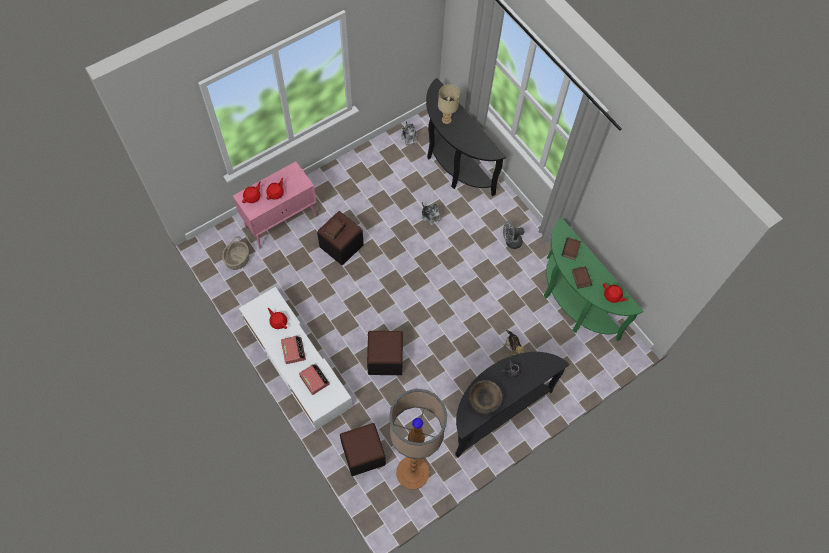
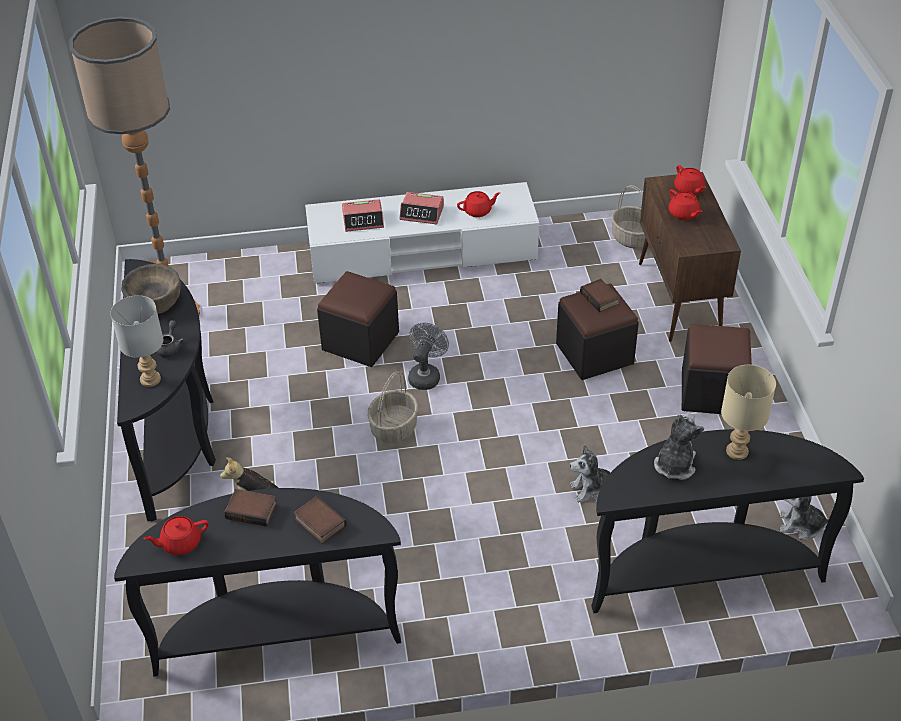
camera: 120 degrees right, 20 degrees down
(281, 221) = (679, 299): pink cabinet -> brown cabinet
(363, 454) = (240, 276): black ottoman -> black ottoman (712, 392)
(437, 313) = (393, 427): none -> basket
(466, 138) = (674, 465): none -> plush toy
(510, 242) = (469, 591): grey fan -> grey fan (426, 375)
(536, 366) = (151, 380): none -> grey table lamp
(572, 304) = (276, 631): green console table -> black console table

